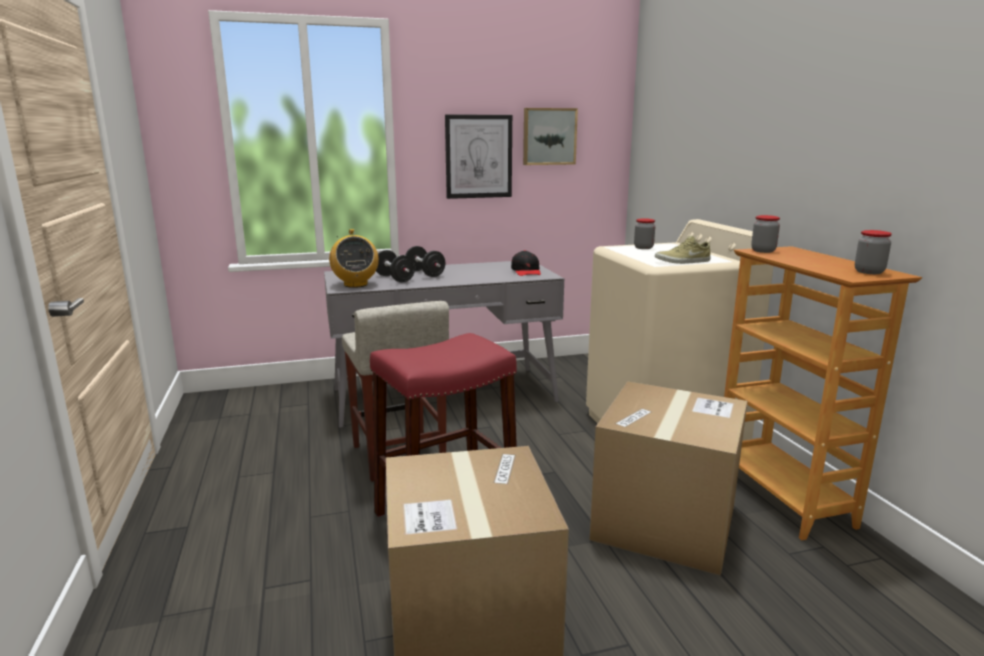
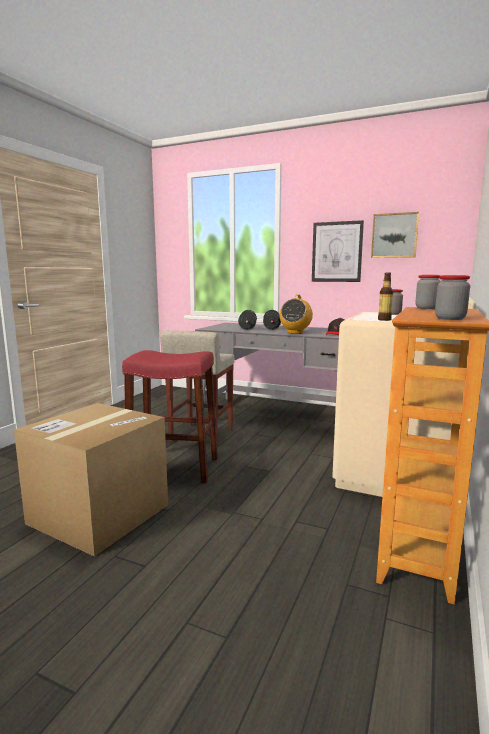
camera: 40 degrees right, 5 degrees down
(355, 284) = (219, 328): radio -> radio (295, 332)
(664, 522) = (287, 523): cardboard box -> none
(683, 261) = (384, 320): beige shoe -> bottle

